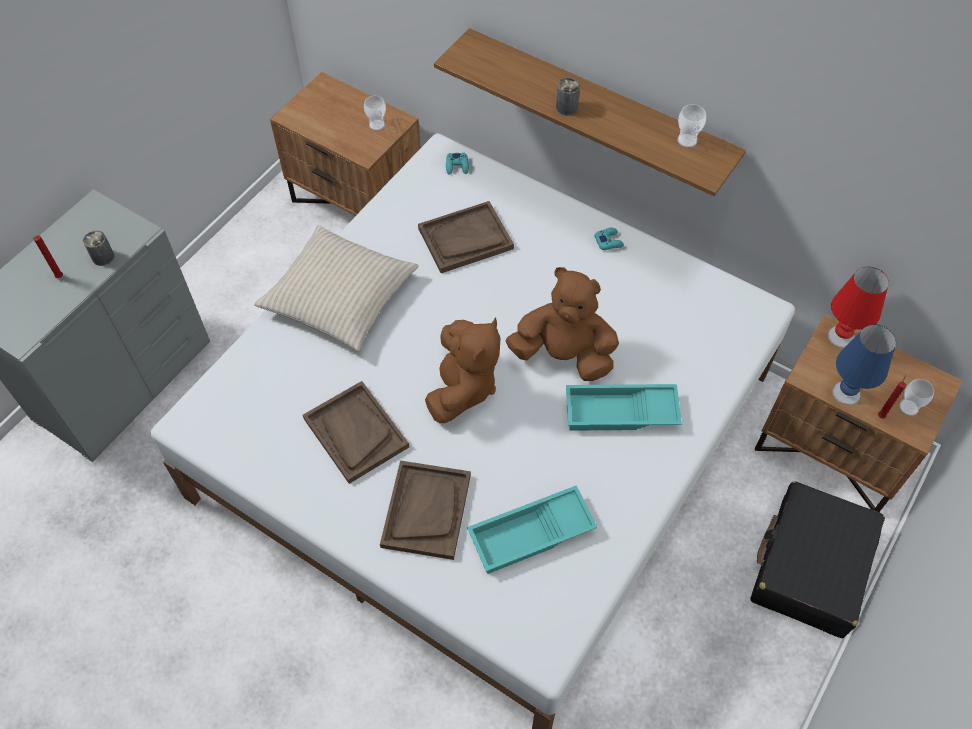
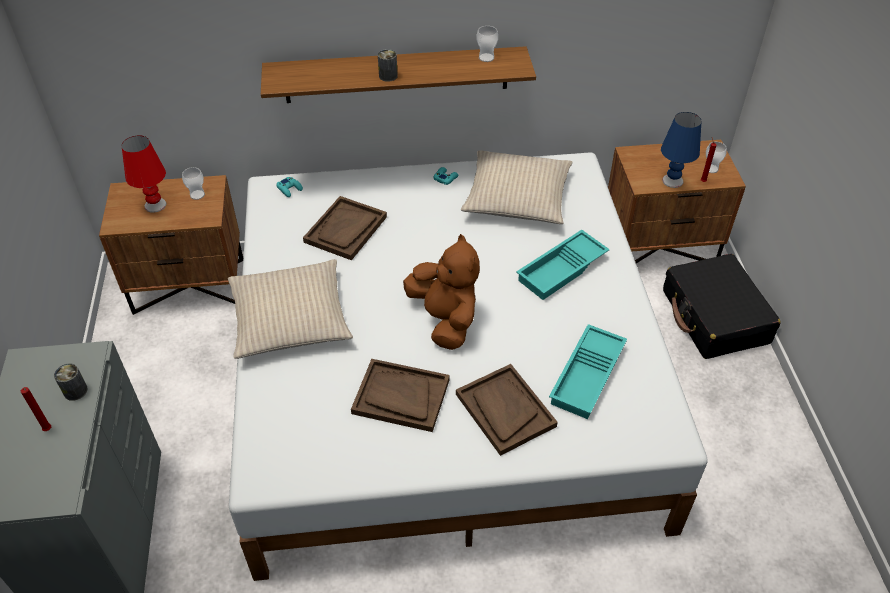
camera: 40 degrees left, 10 degrees down
(563, 355) = (490, 259): brown plush toy -> none
(657, 306) = (517, 197): none -> beige pillow
(841, 337) = (637, 153): red table lamp -> red table lamp (155, 205)

